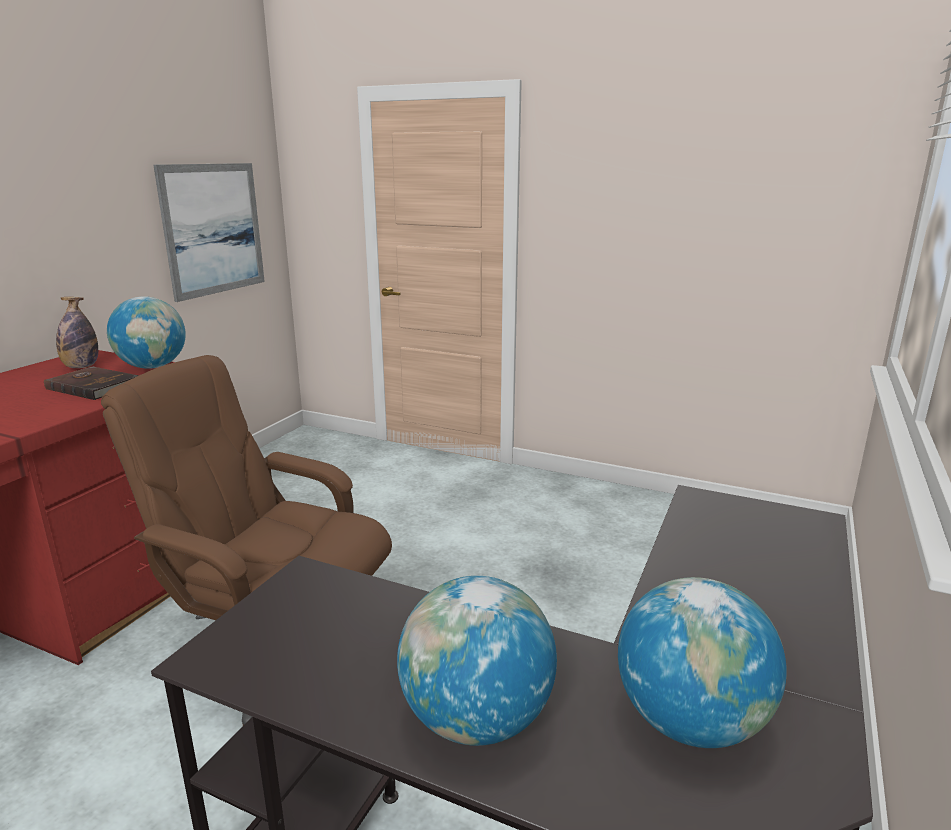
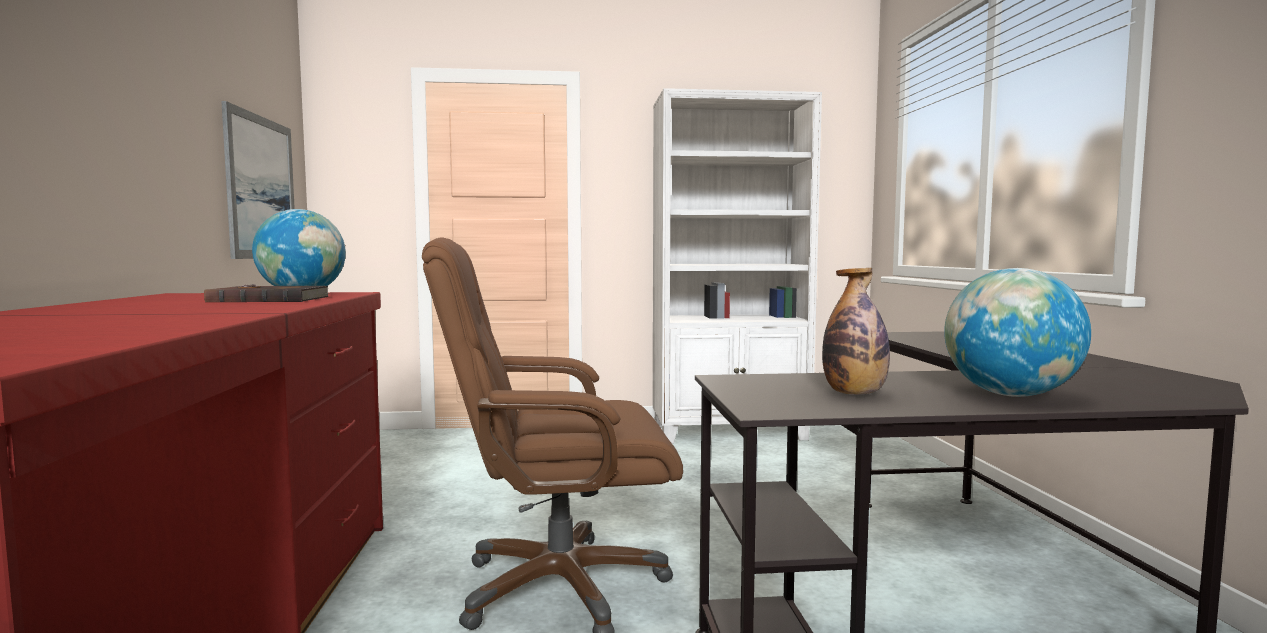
camera: 30 degrees left, 15 degrees down
(81, 367) = (201, 296): bottle -> bottle (854, 393)
(646, 511) = (730, 432): none -> white bookcase
(690, 721) = (1104, 378): globe -> none

